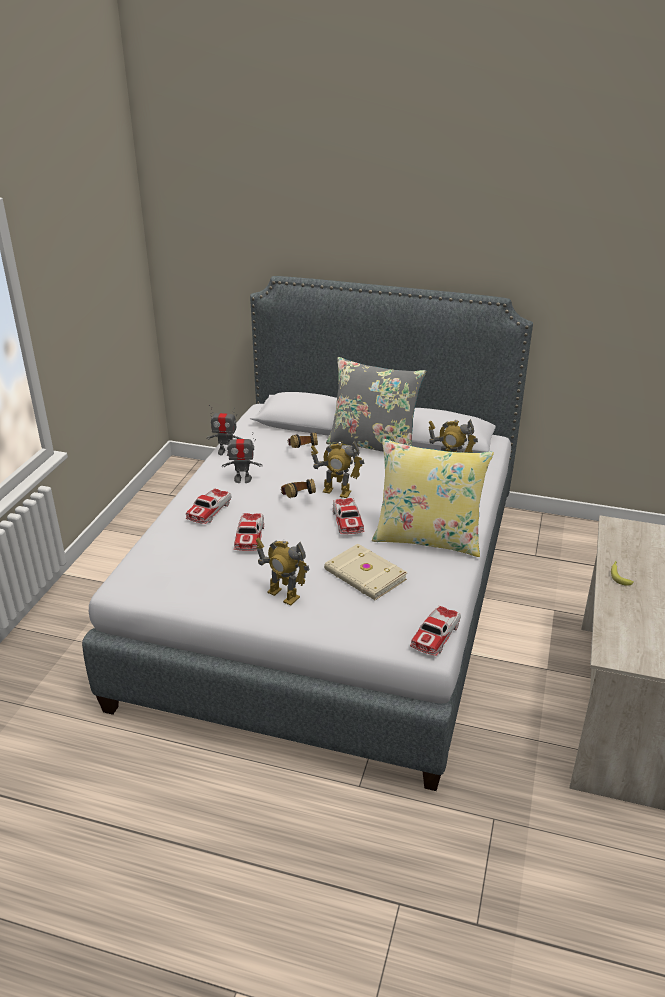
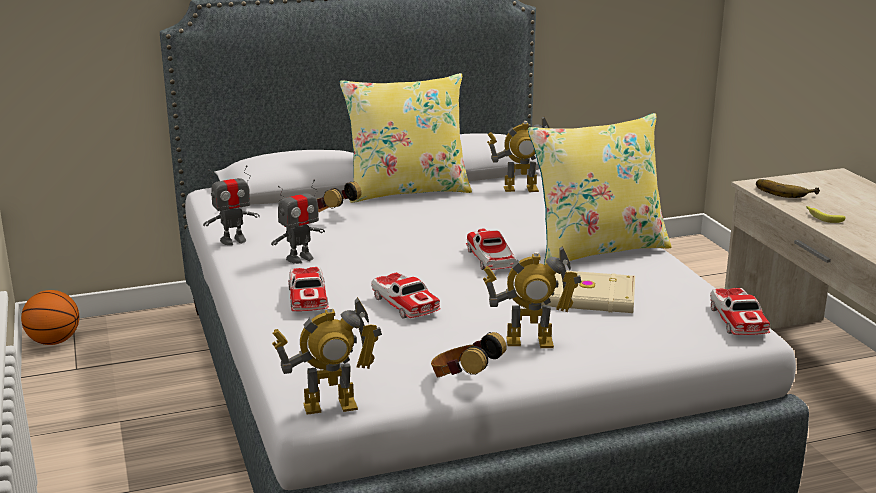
camera: 35 degrees left, 10 degrees down
(176, 472) = (54, 341): none -> basketball
(297, 499) = (401, 257): headphones -> headphones (464, 379)
(337, 492) = (436, 239): toy robot -> toy robot (330, 406)
(347, 521) = (491, 259): toy car -> toy car turned 150 degrees counterclockwise
(373, 445) = (407, 191): grey pillow -> yellow pillow
(628, 539) = (785, 191): none -> banana

